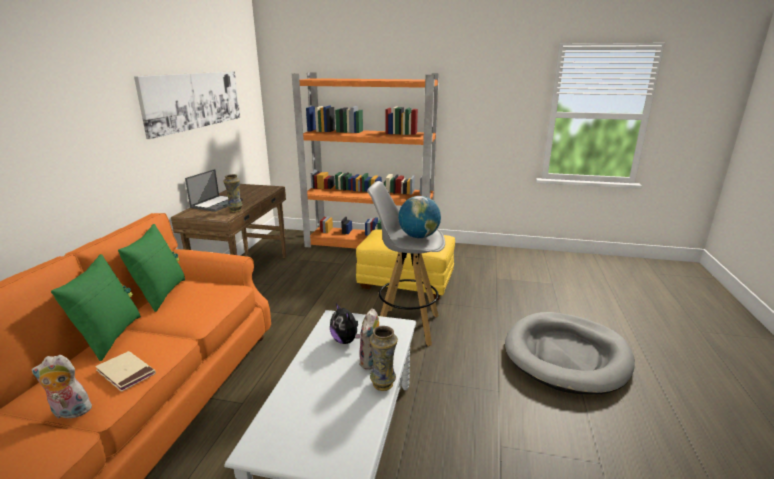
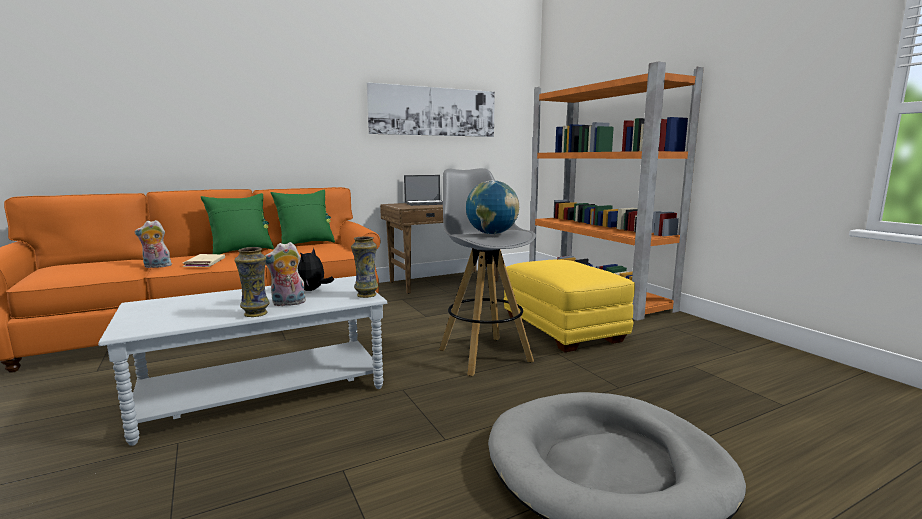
camera: 50 degrees right, 10 degrees down
(69, 413) = (156, 266): plush toy -> plush toy turned 60 degrees counterclockwise
(235, 210) = (423, 206): vase -> vase (366, 295)

